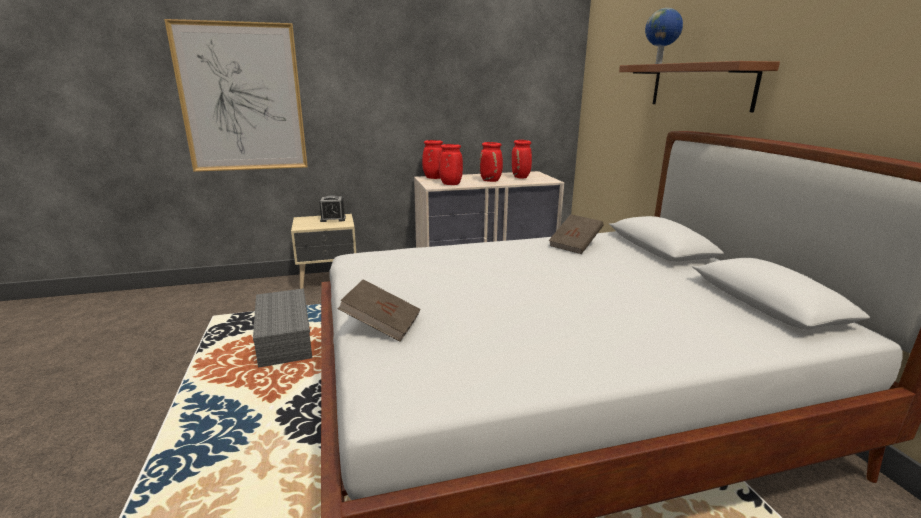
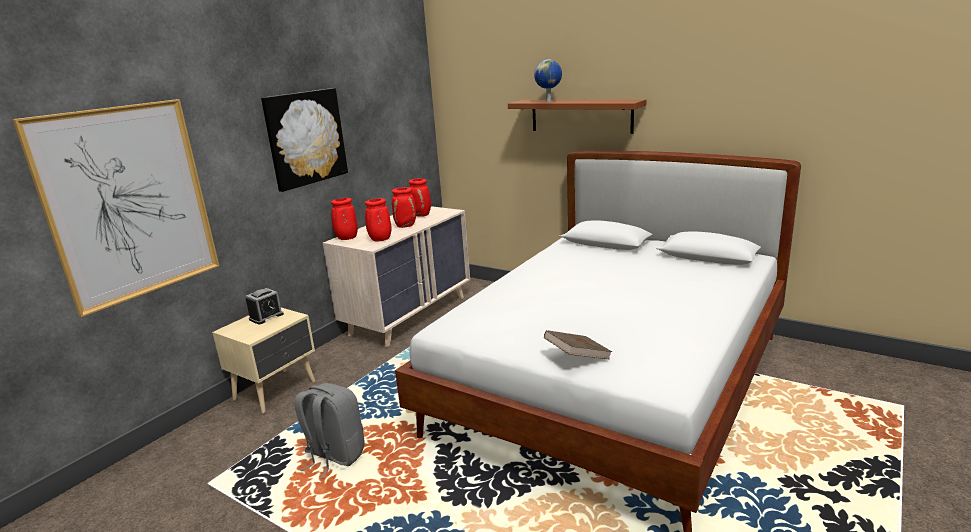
camera: 40 degrees left, 0 degrees up
(283, 338) = (334, 456): grey storage box -> grey backpack
(414, 78) = (305, 138): none -> picture
(575, 245) = (560, 259): brown book -> none

